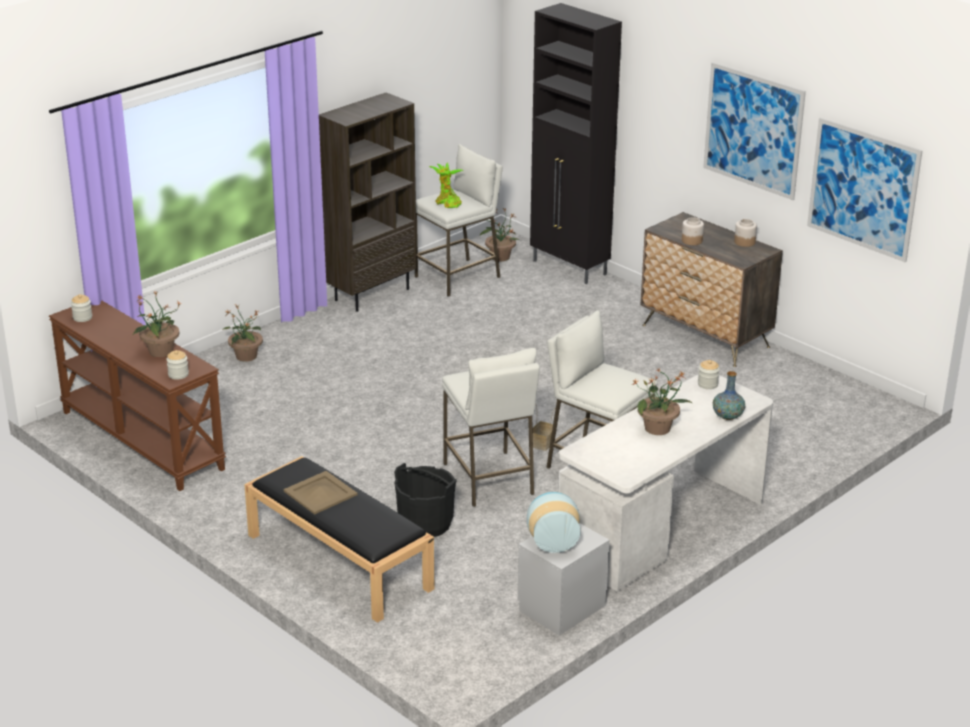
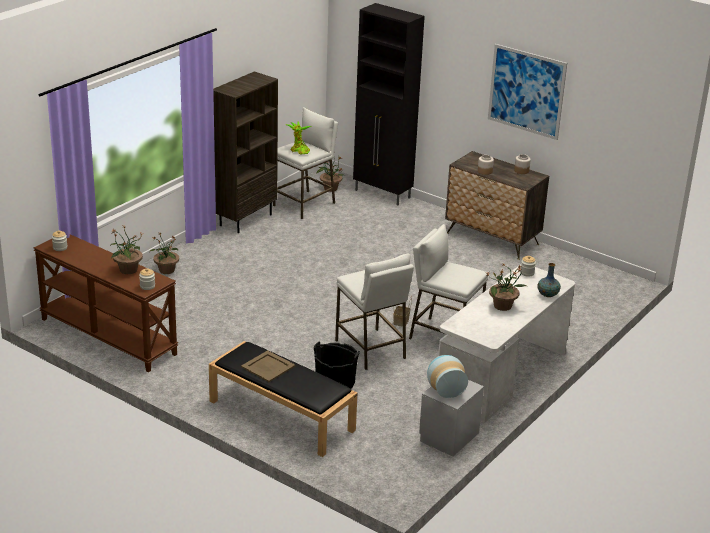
camera: 10 degrees left, 0 degrees up
(863, 189) = (610, 130): picture -> none

